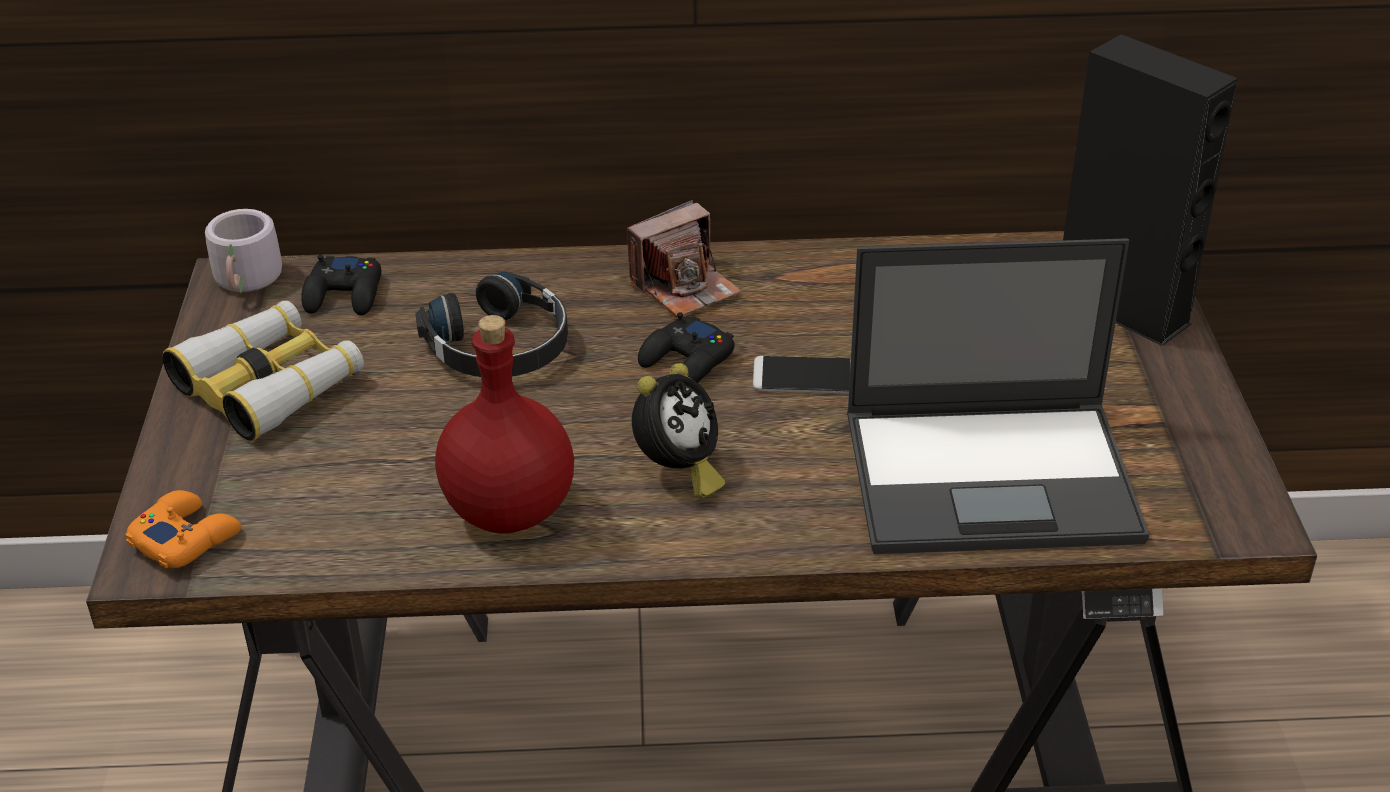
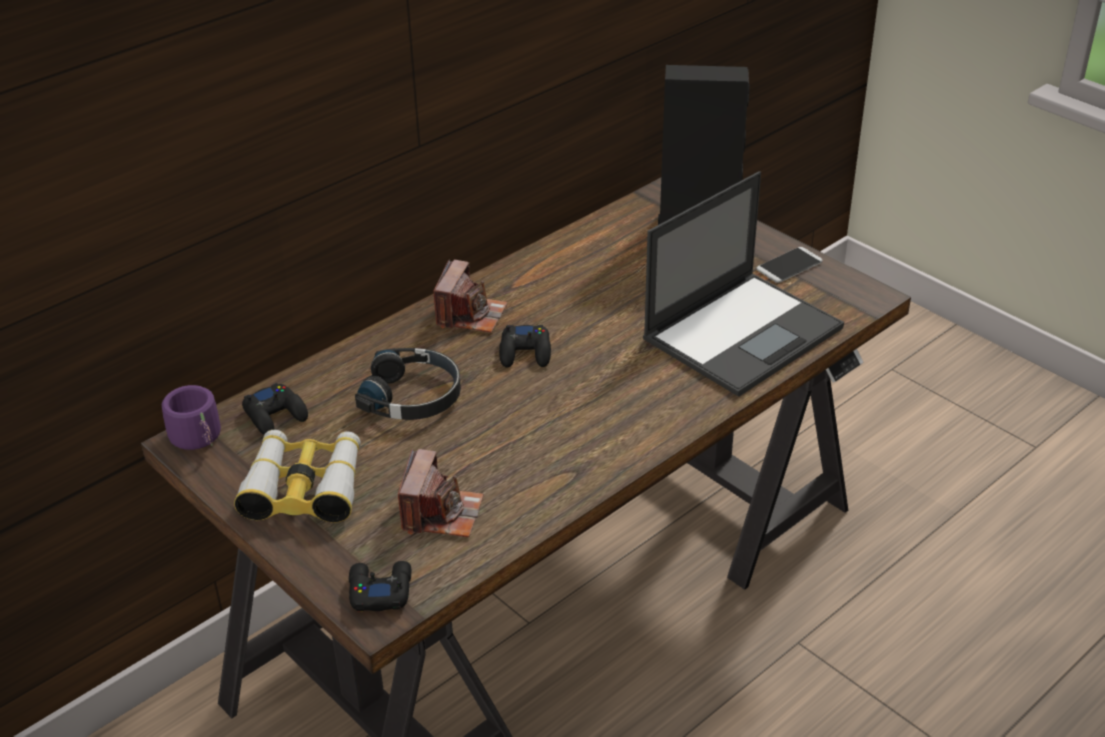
camera: 40 degrees left, 0 degrees up
(185, 538) = (380, 591): orange game controller -> black game controller
(251, 281) = (201, 438): grey mug -> purple mug
(353, 492) = (441, 513): none -> camera
(510, 512) = (541, 475): red bottle -> none
(678, 472) = (597, 409): alarm clock -> none
(806, 376) = (596, 330): phone -> phone (789, 266)

